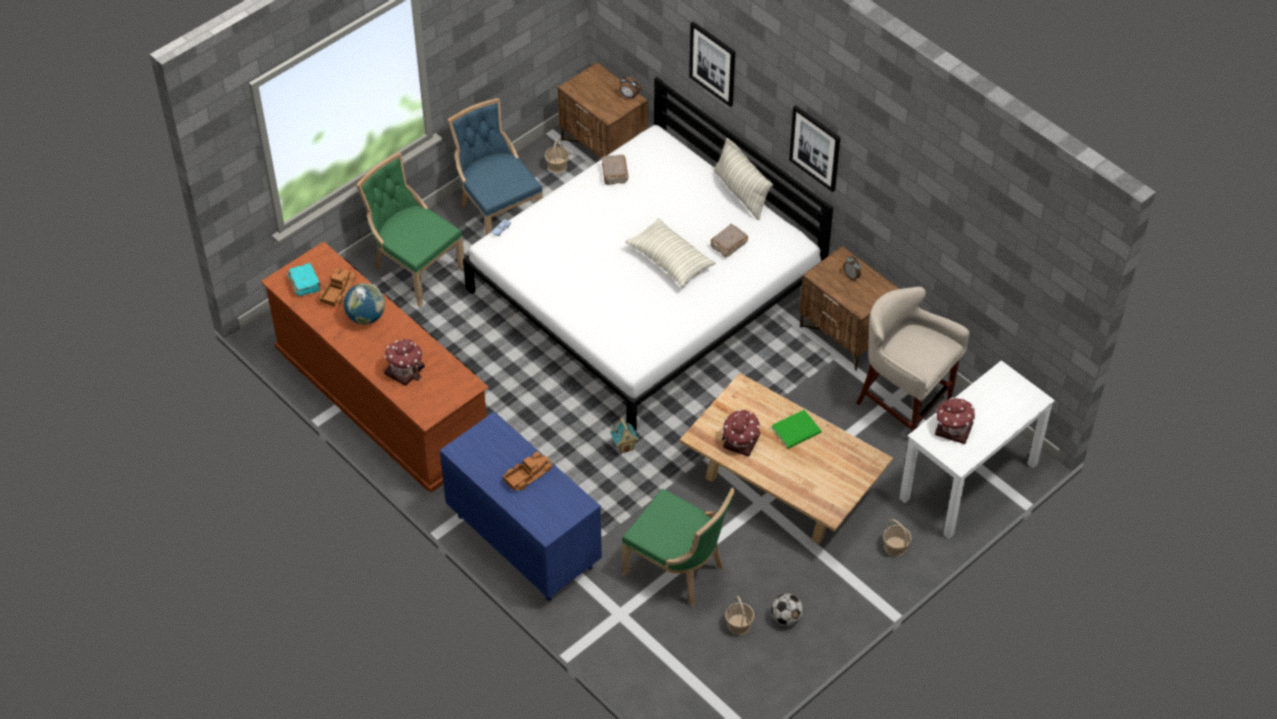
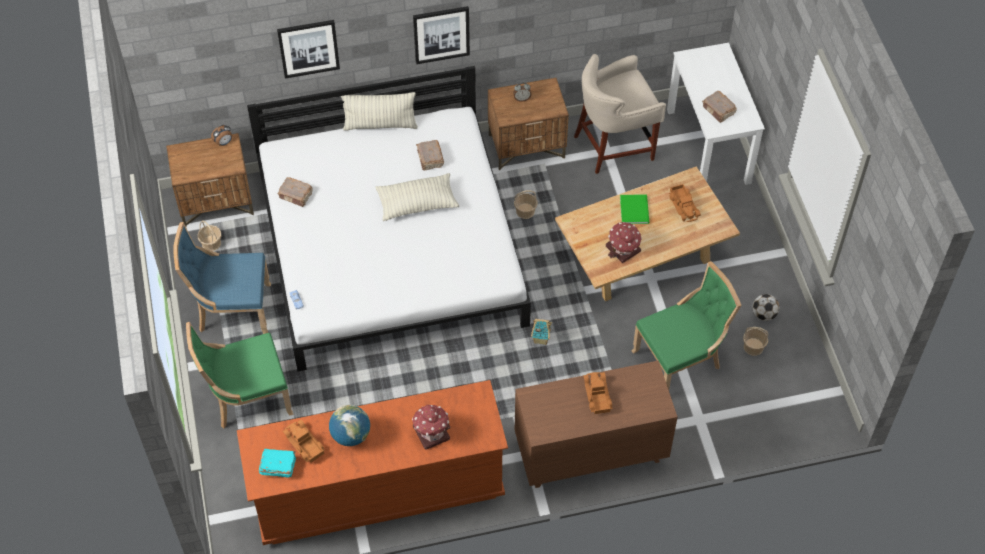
camera: 60 degrees left, 5 degrees up
(523, 541) = (590, 452): blue dresser -> brown dresser
(832, 468) = (684, 206): none -> toy truck
(895, 547) = (740, 217): basket -> basket (525, 211)
(952, 429) = (718, 110): toy house -> brown book

